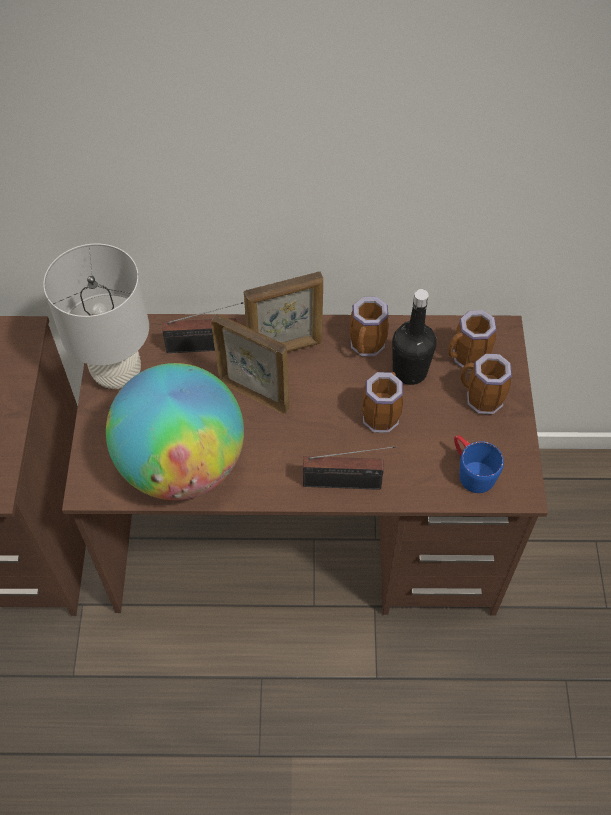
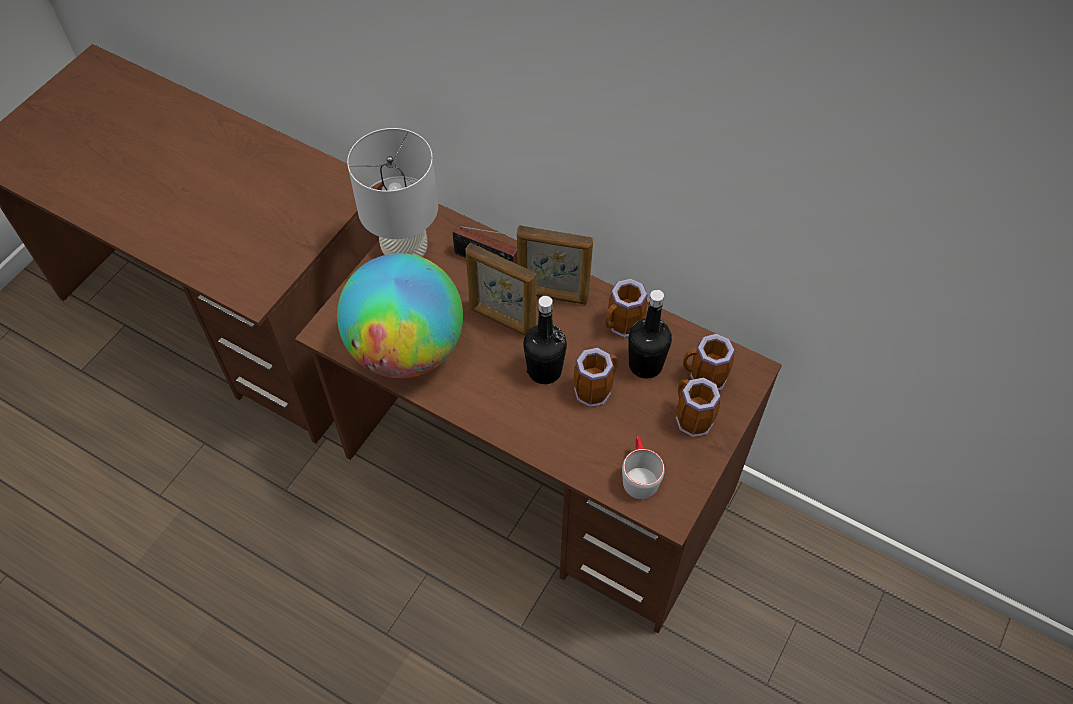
camera: 30 degrees right, 0 degrees up
(254, 394) = (502, 320): picture frame -> picture frame turned 150 degrees clockwise
(325, 420) = (544, 370): none -> black bottle
(346, 483) = (526, 431): radio -> none
(470, 471) = (638, 475): blue mug -> grey mug

